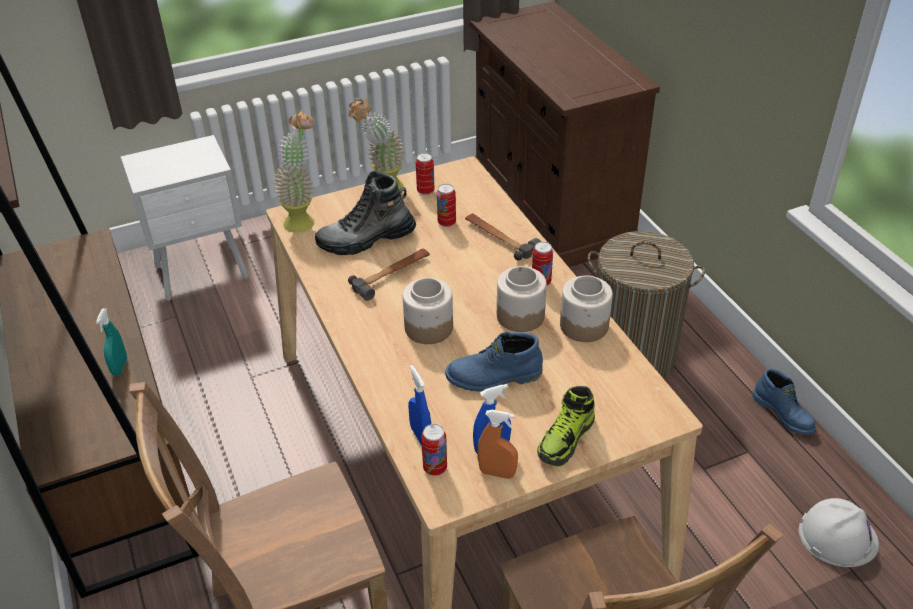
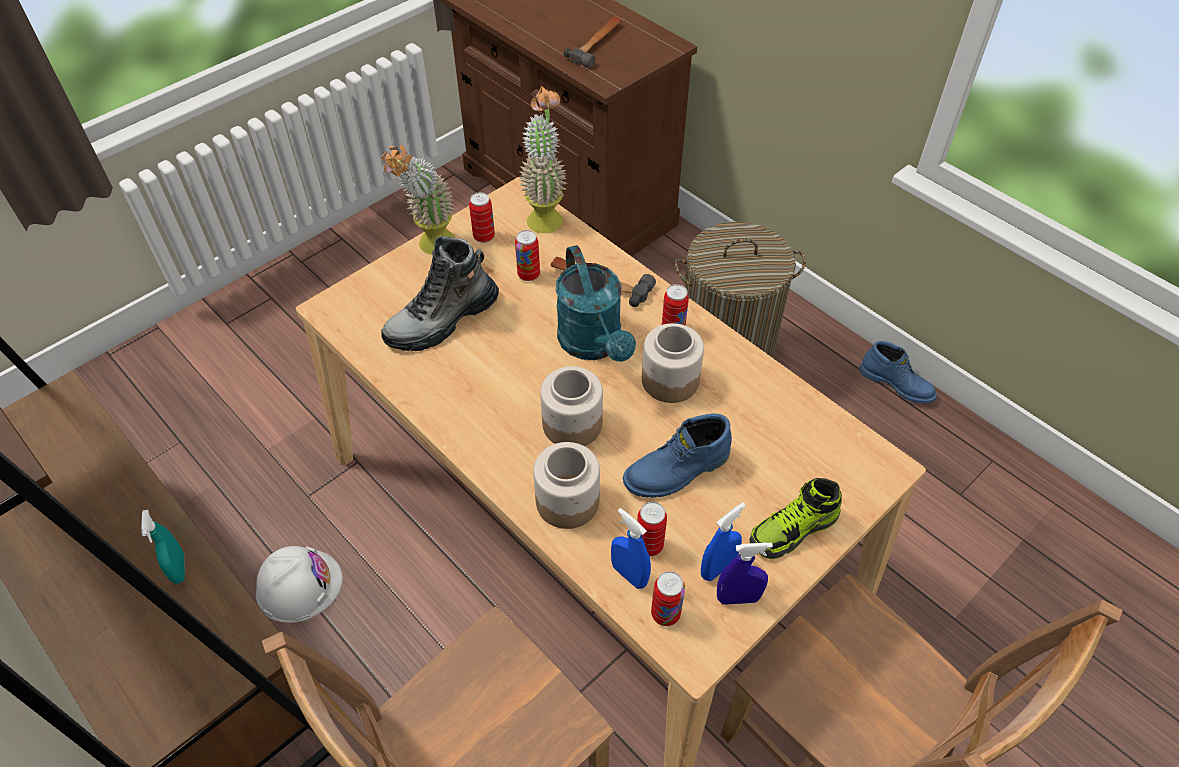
camera: 20 degrees left, 10 degrees up
(204, 273) = (192, 375): white nightstand -> none
(303, 219) = (349, 310): potted plant -> potted plant (545, 214)
(392, 275) = (496, 363): hammer -> hammer (597, 44)
(446, 420) = (649, 545): none -> can
(473, 279) = (594, 345): none -> turquoise watering can
(497, 473) = (738, 598): orange spray bottle -> blue spray bottle
(566, 439) = (793, 530): shoe -> shoe turned 45 degrees clockwise
(584, 325) = (746, 374): jar -> jar (568, 501)
(837, 536) = (997, 507): white hard hat -> white hard hat (299, 585)

